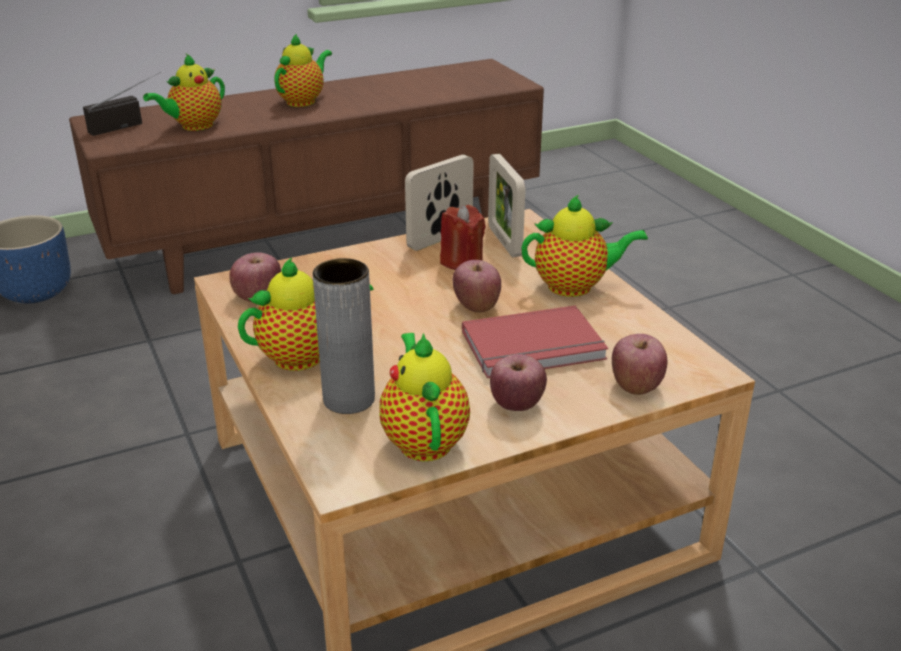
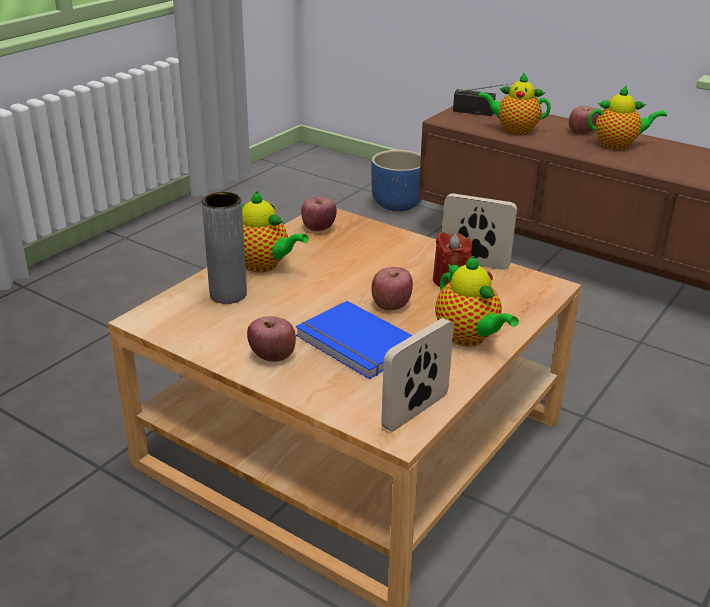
camera: 60 degrees right, 0 degrees up
(423, 439) = (204, 333): teapot -> none
(504, 241) = (505, 289): picture frame -> picture frame (415, 411)
(535, 348) = (355, 344): red book -> blue book
(636, 385) = (343, 401): apple -> apple (581, 132)

